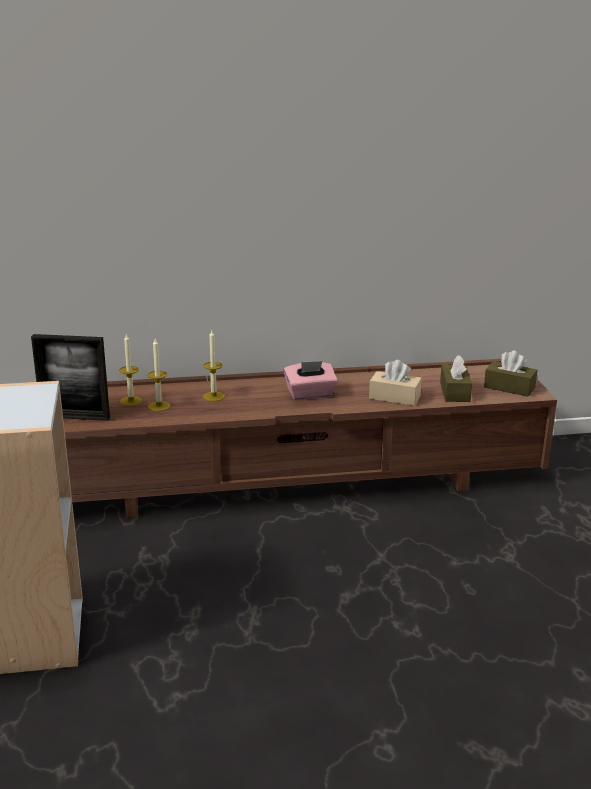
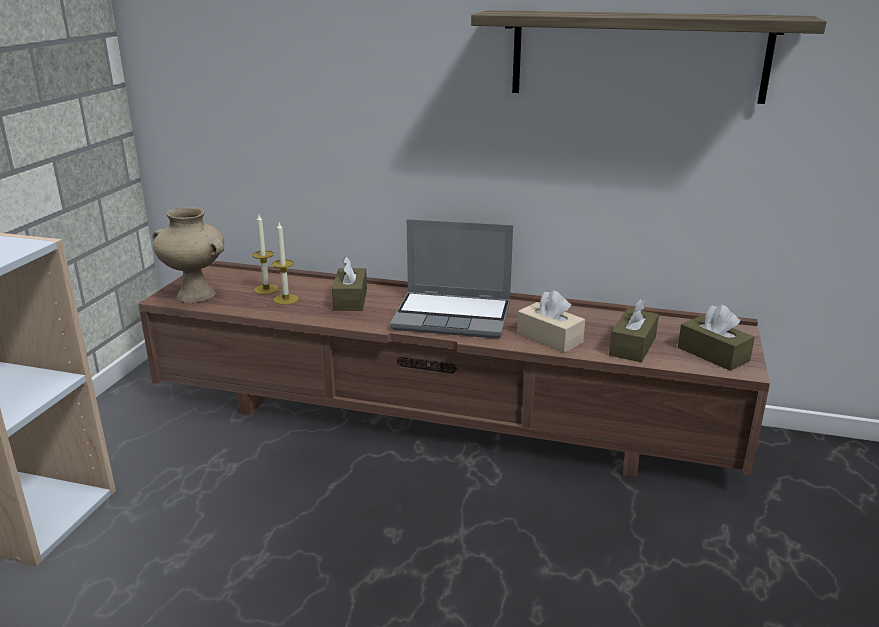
camera: 25 degrees right, 0 degrees up
(75, 417) = (197, 295): picture frame -> beige vase
(213, 396) = (350, 299): candle -> brown tissue box
(310, 394) = (454, 316): pink tissue box -> laptop
(425, 173) = (638, 56): none -> shelf

